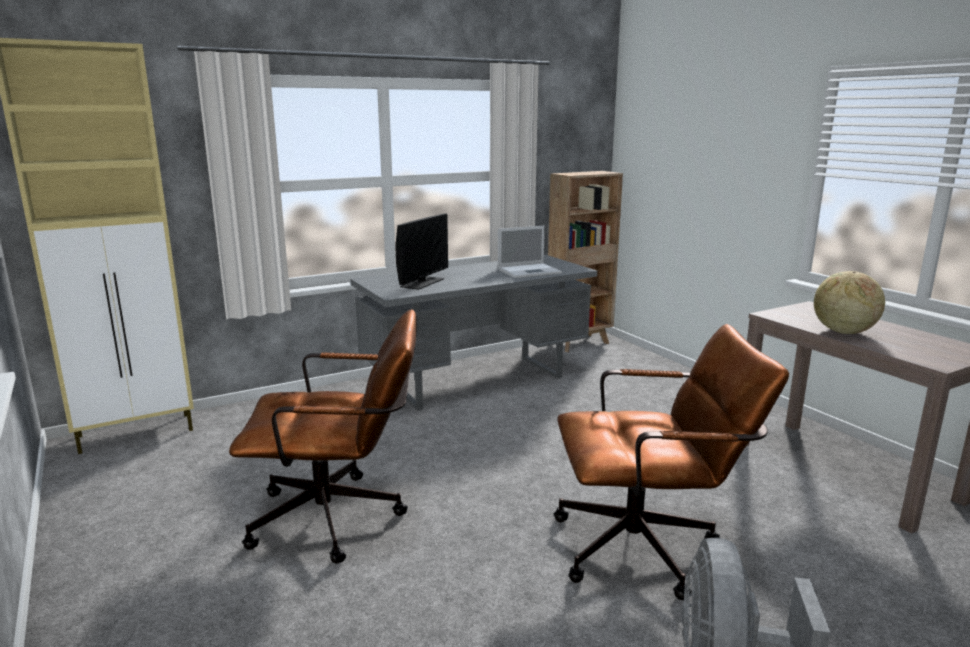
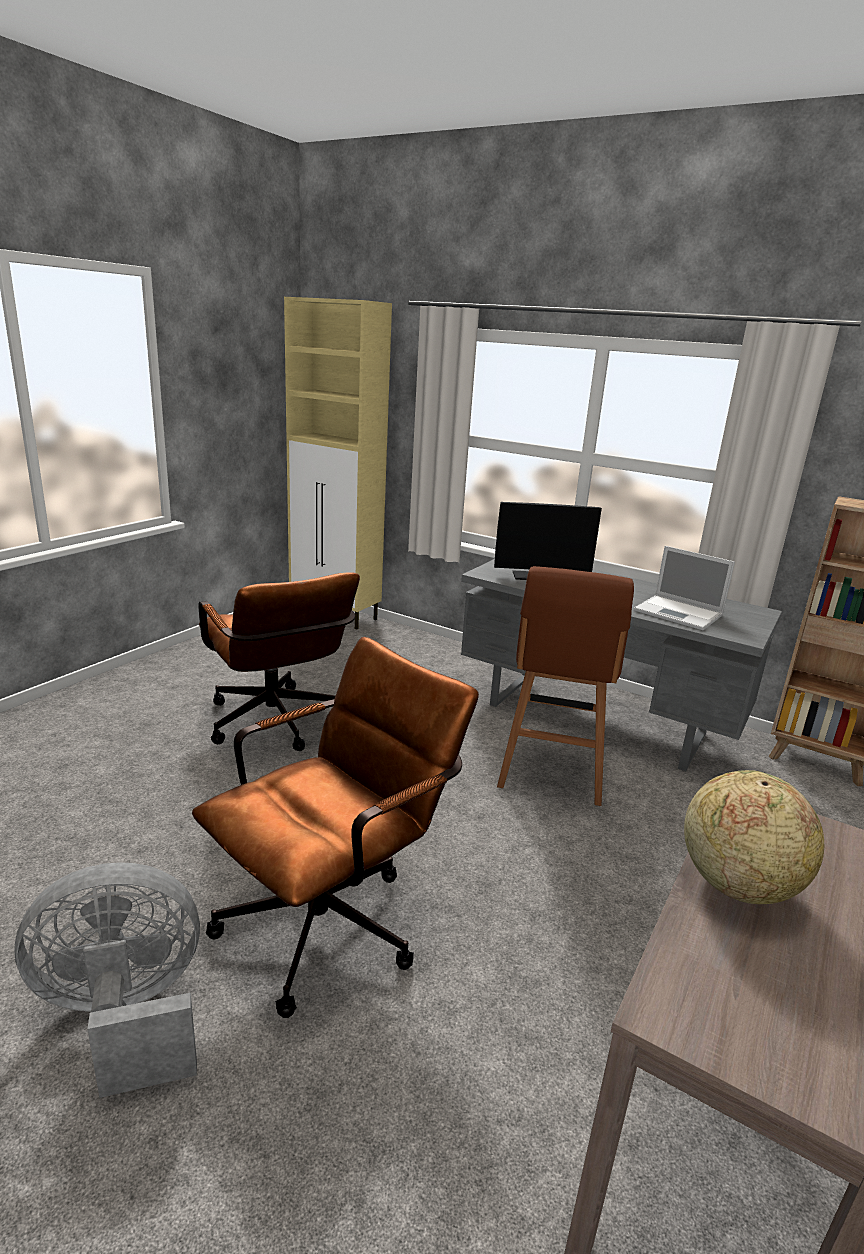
camera: 60 degrees right, 5 degrees up
(530, 417) = (551, 773): none -> brown stool
(649, 547) = (334, 918): brown office chair -> brown office chair turned 105 degrees counterclockwise

